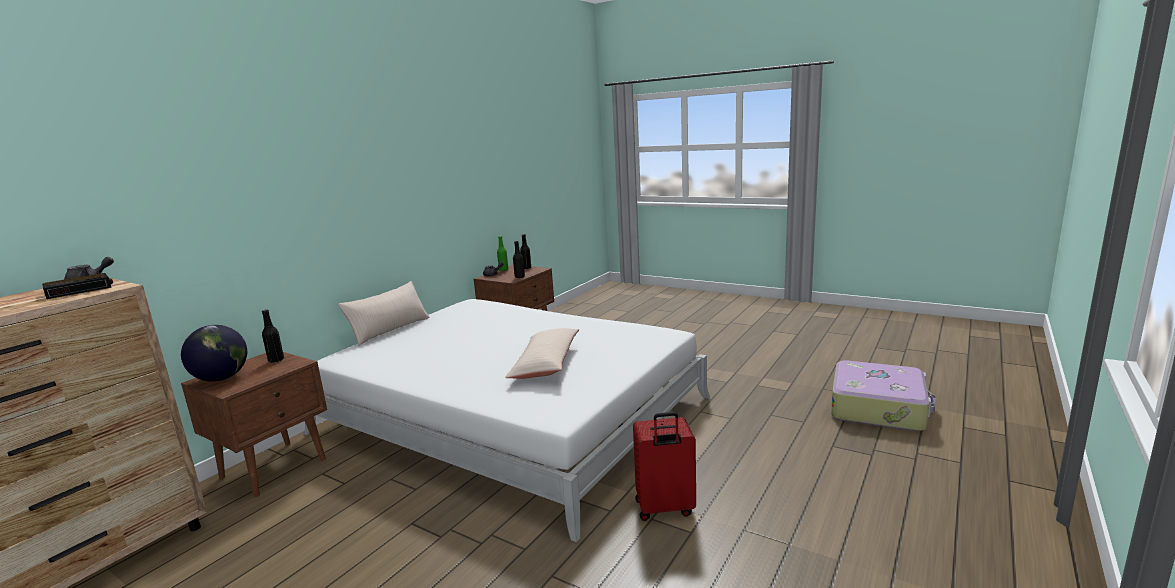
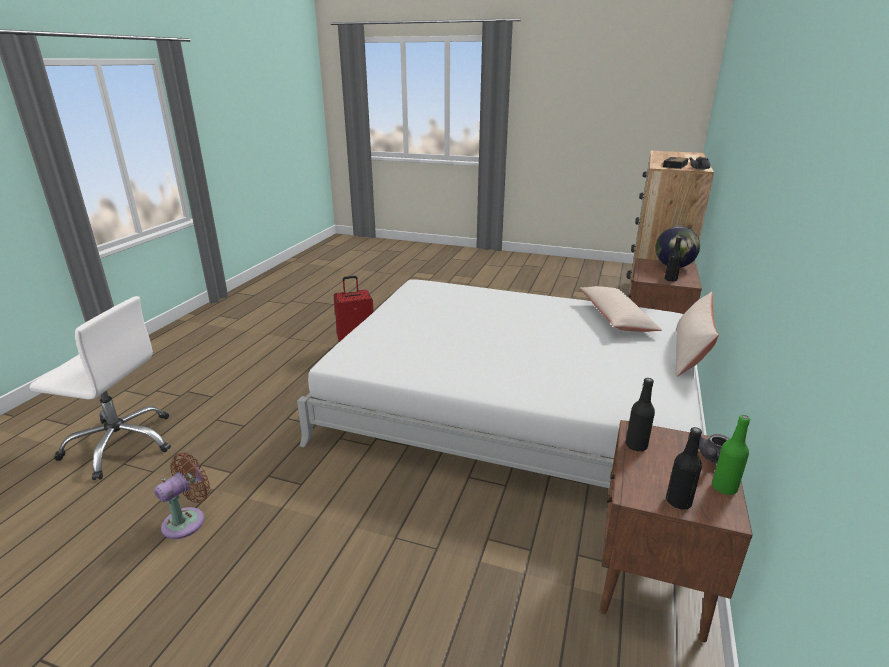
camera: 165 degrees right, 10 degrees up
(546, 363) = (454, 317): beige pillow -> beige pillow (616, 318)
(768, 365) = (188, 520): none -> brown fan
(878, 407) = (121, 444): suitcase -> white office chair

